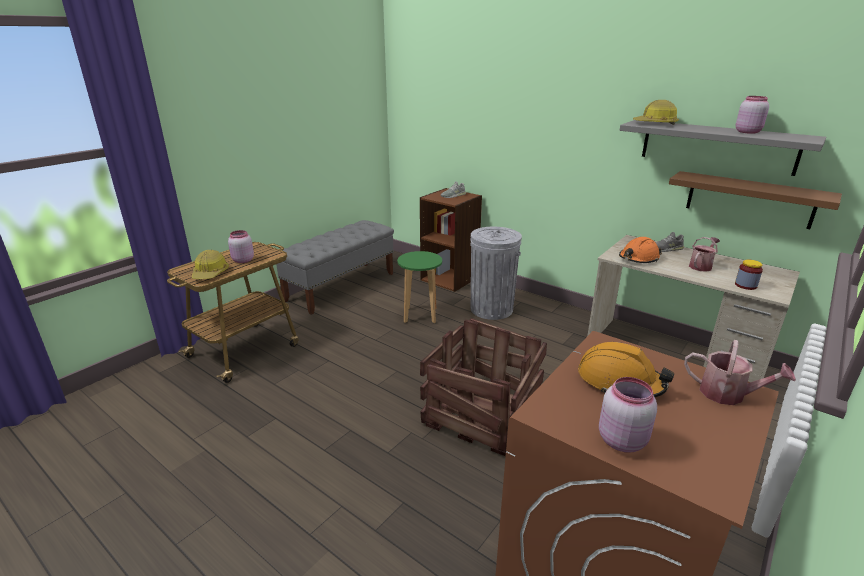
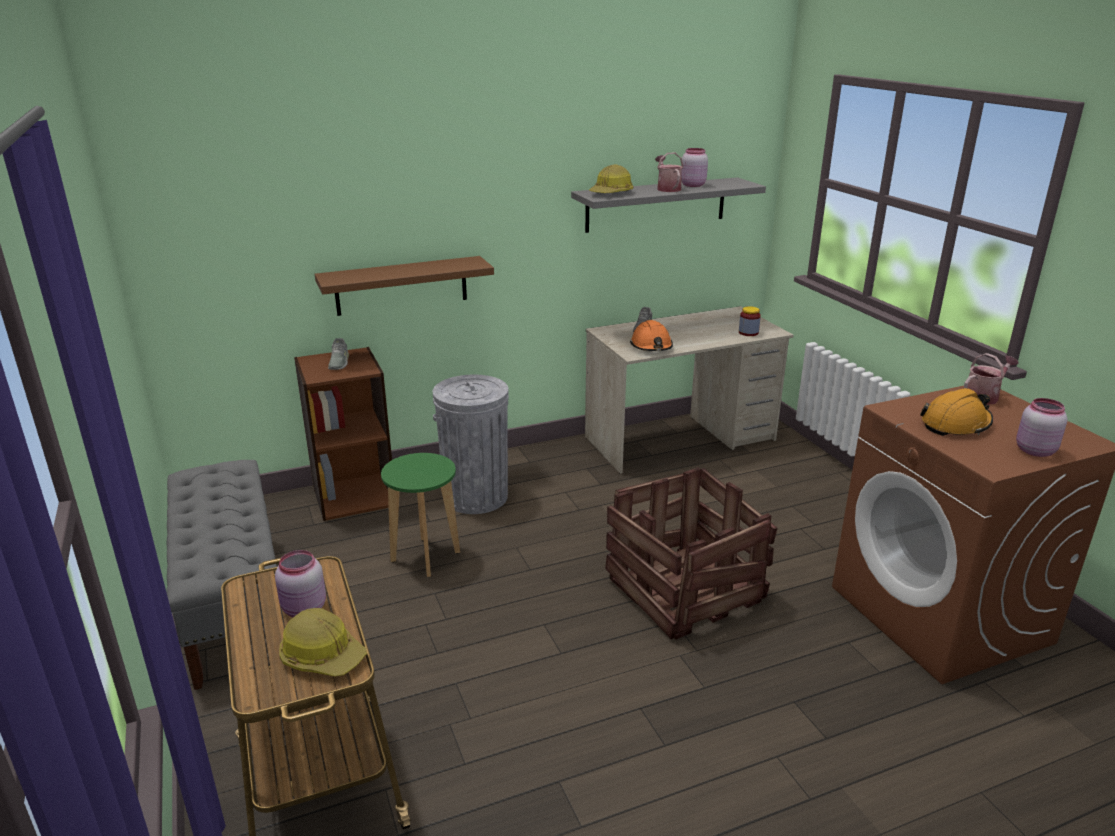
camera: 60 degrees left, 0 degrees up
(701, 266) = (694, 331): watering can -> watering can (667, 188)
(749, 199) = (691, 251): brown shelf -> brown shelf (401, 285)

